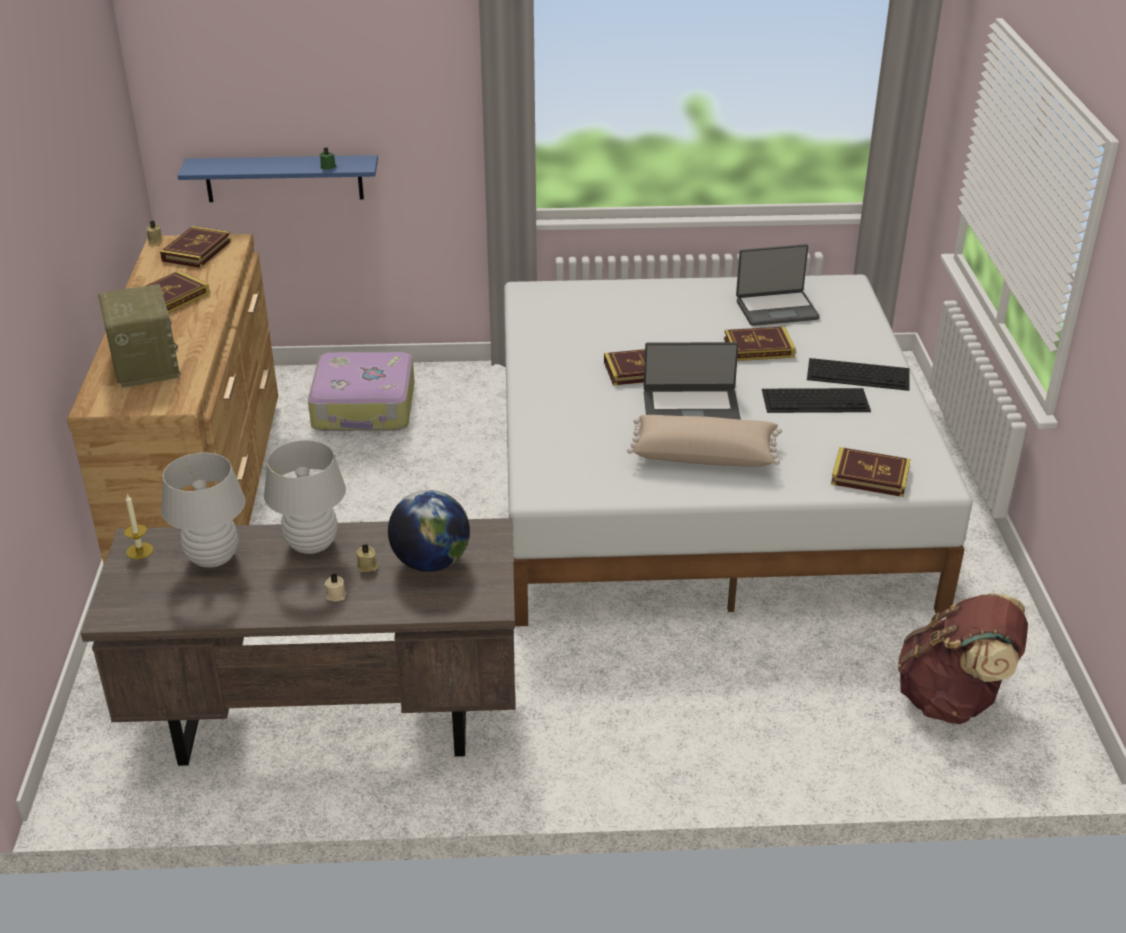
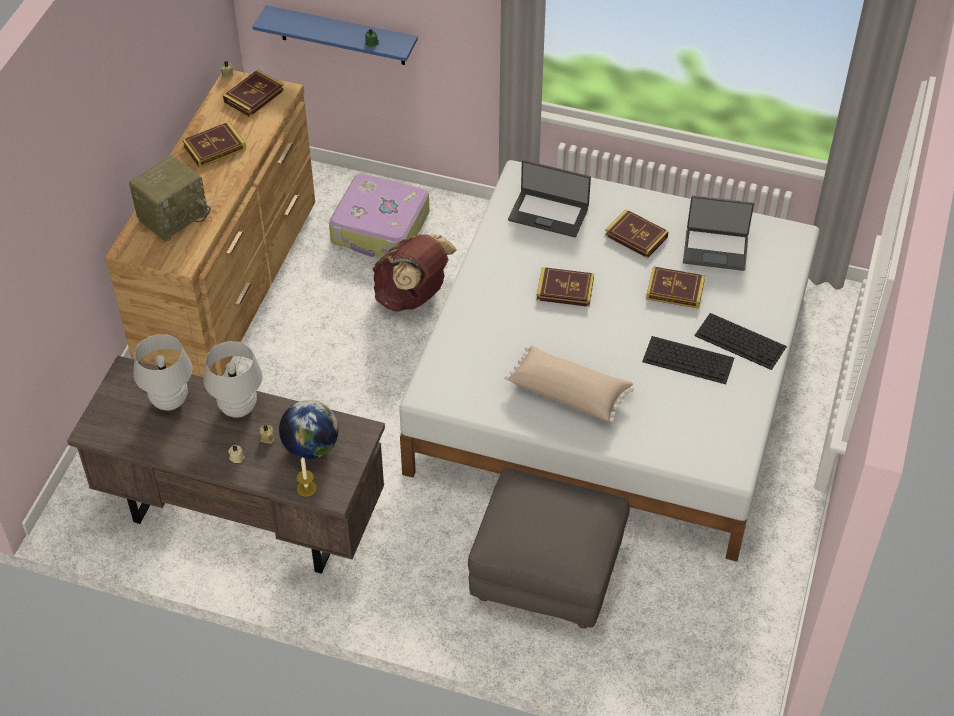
camera: 20 degrees right, 15 degrees up
(139, 551) = (125, 380): candle -> candle (306, 488)
(144, 364) = (173, 216): radio -> radio turned 45 degrees clockwise
(691, 406) = (586, 338): laptop -> laptop (548, 213)
(747, 681) = (547, 574): none -> grey ottoman
(870, 476) = (684, 449): book -> book (636, 236)
(952, 699) = (691, 636): brown backpack -> brown backpack (412, 296)

